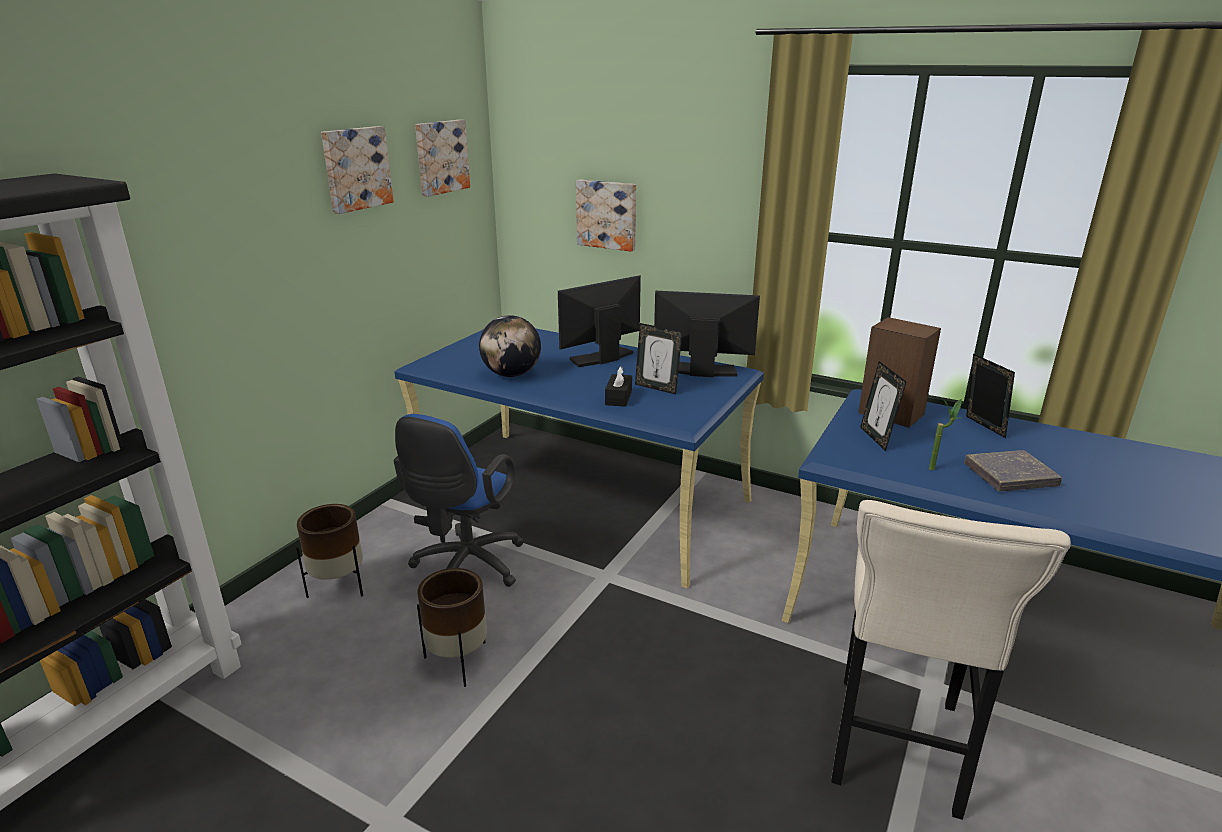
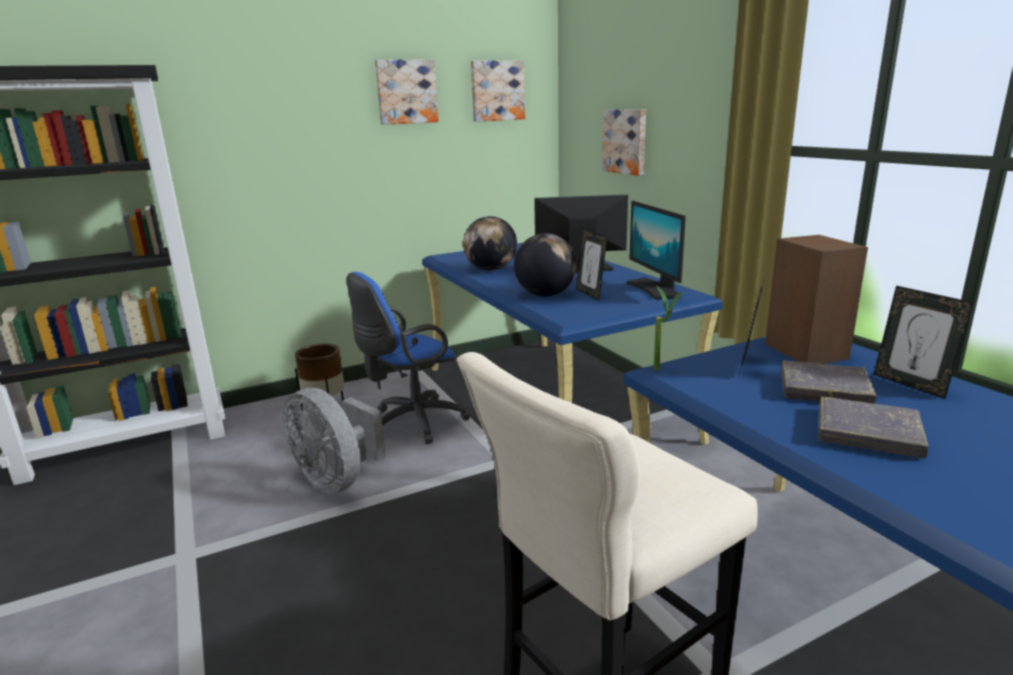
camera: 35 degrees right, 5 degrees down
(459, 661) = (337, 479): brown planter -> grey fan
(618, 398) = (545, 295): black tissue box -> globe
(702, 371) = (654, 289): monitor -> monitor turned 150 degrees counterclockwise
(937, 468) = (776, 404): potted plant -> potted plant (663, 370)
(944, 446) = (824, 389): none -> grey book
(981, 427) = (911, 385): picture frame -> picture frame turned 135 degrees clockwise

